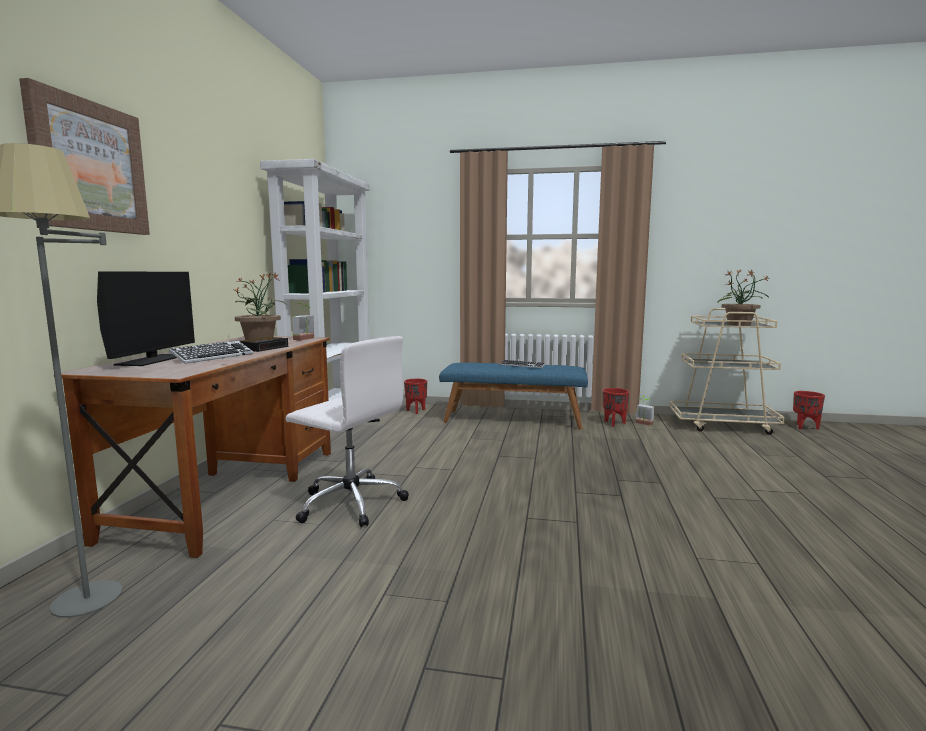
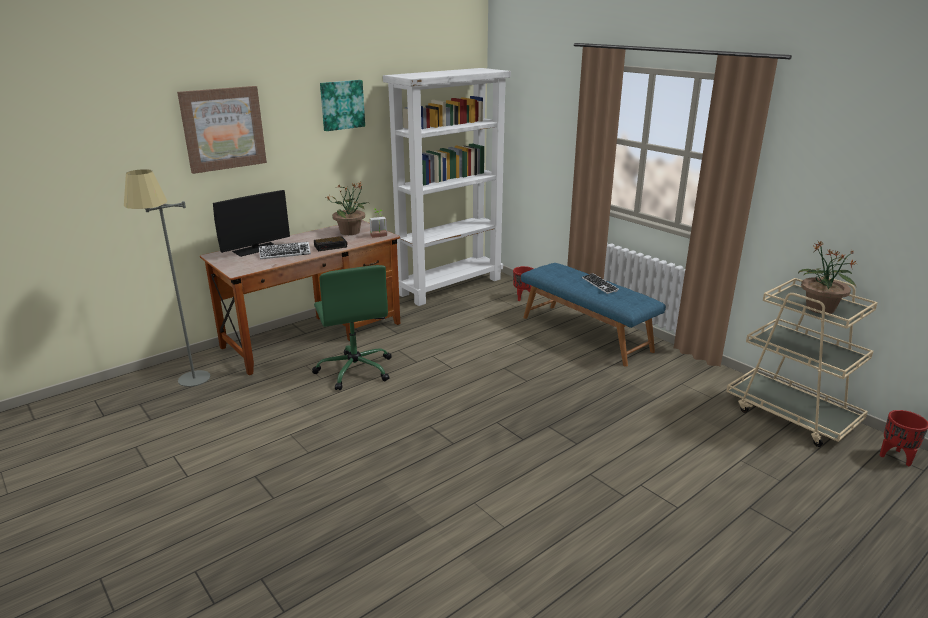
camera: 40 degrees right, 15 degrees up
(223, 183) = (341, 105): none -> picture
(350, 503) = (355, 370): white office chair -> green office chair
(614, 423) = (671, 371): red planter -> none
(643, 424) = (701, 382): potted plant -> none

